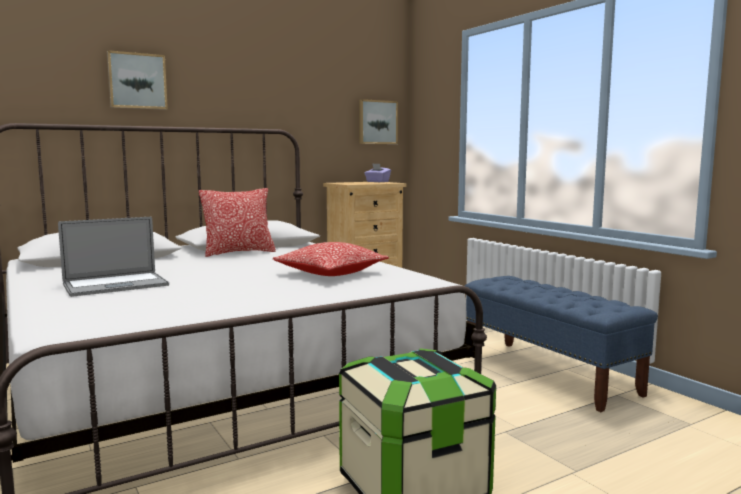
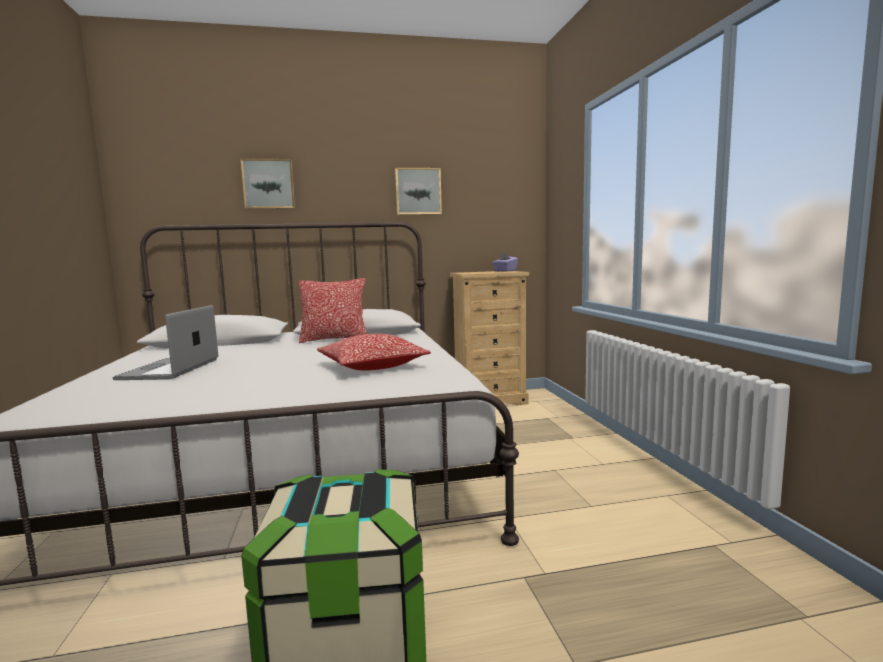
camera: 20 degrees right, 0 degrees up
(116, 285) = (170, 369): laptop -> laptop turned 105 degrees clockwise
(377, 122) = (508, 211): picture -> picture (418, 191)
(548, 373) = (638, 499): blue bench -> none

